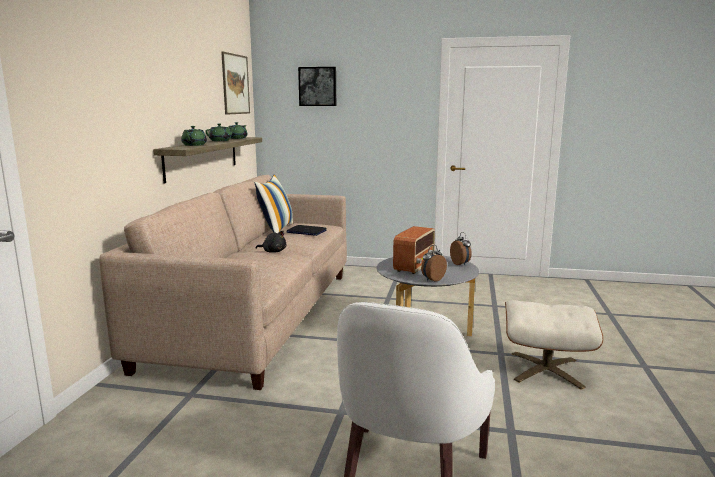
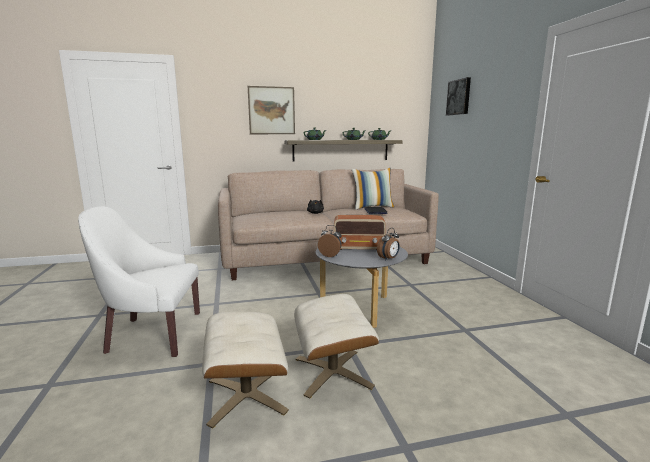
camera: 65 degrees right, 0 degrees up
(235, 84) = (398, 100): picture -> picture (271, 110)
(577, 417) = (246, 395): none -> beige ottoman

